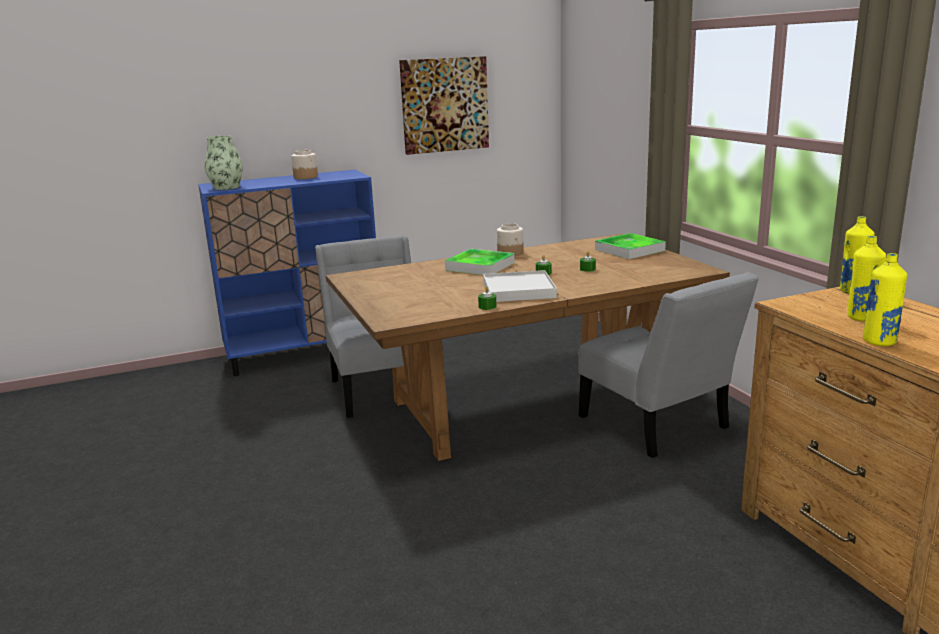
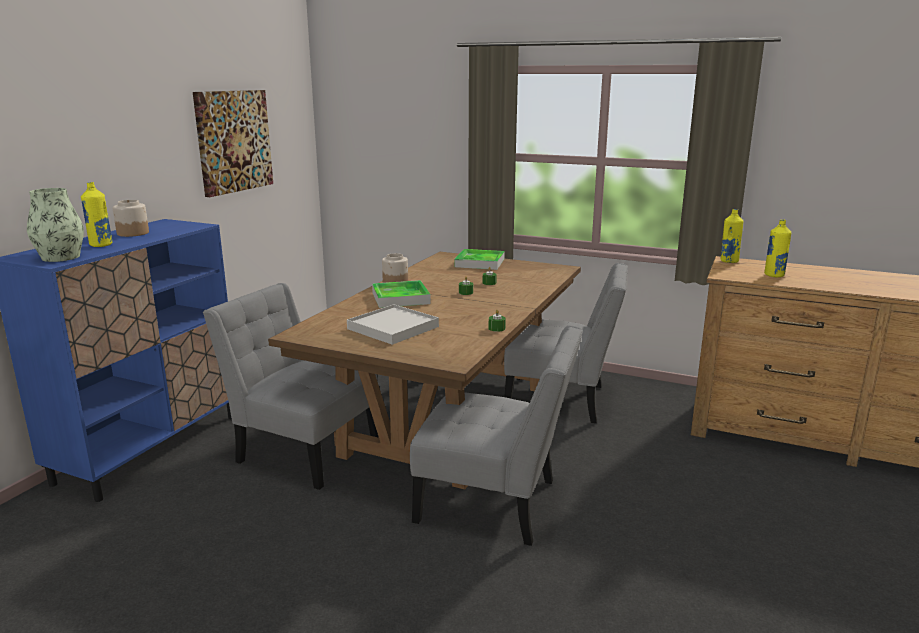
camera: 45 degrees left, 0 degrees up
(441, 481) = (495, 503): none -> grey chair
(518, 290) = (484, 310): white tray -> white tray (393, 328)
(879, 342) = (816, 286): yellow bottle -> yellow bottle (101, 245)

